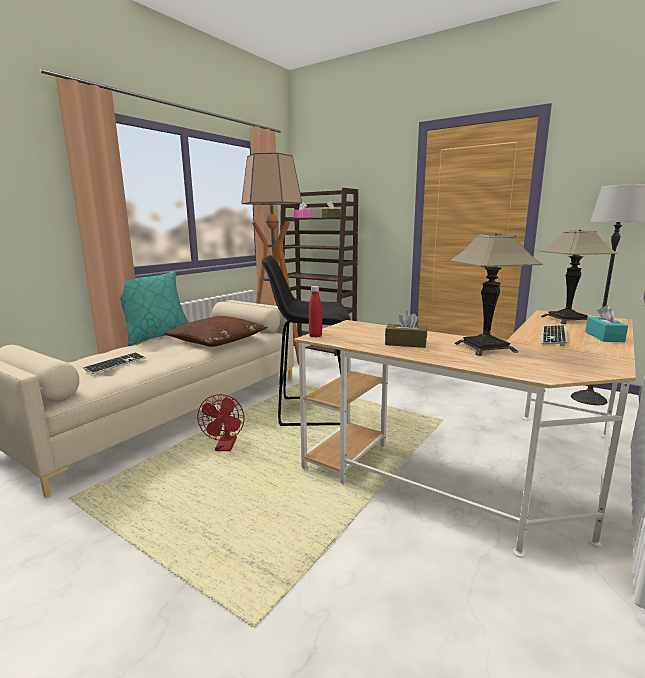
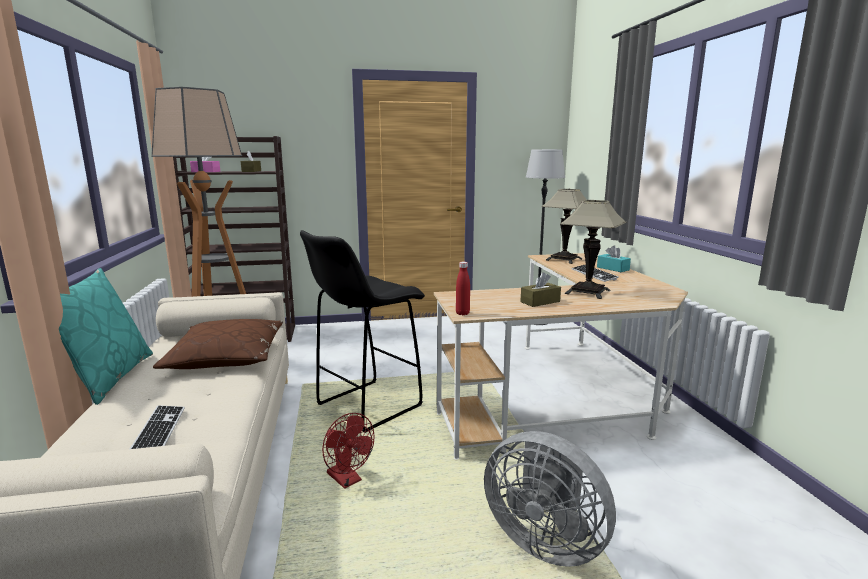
camera: 45 degrees left, 0 degrees up
(261, 556) = (544, 540): none -> grey fan

